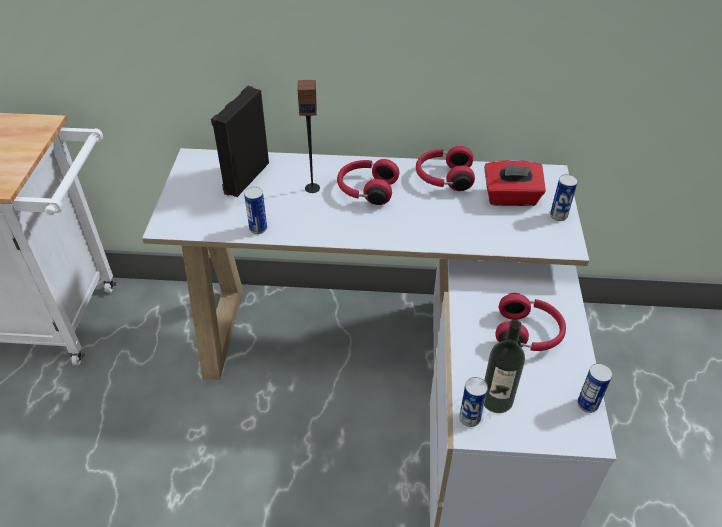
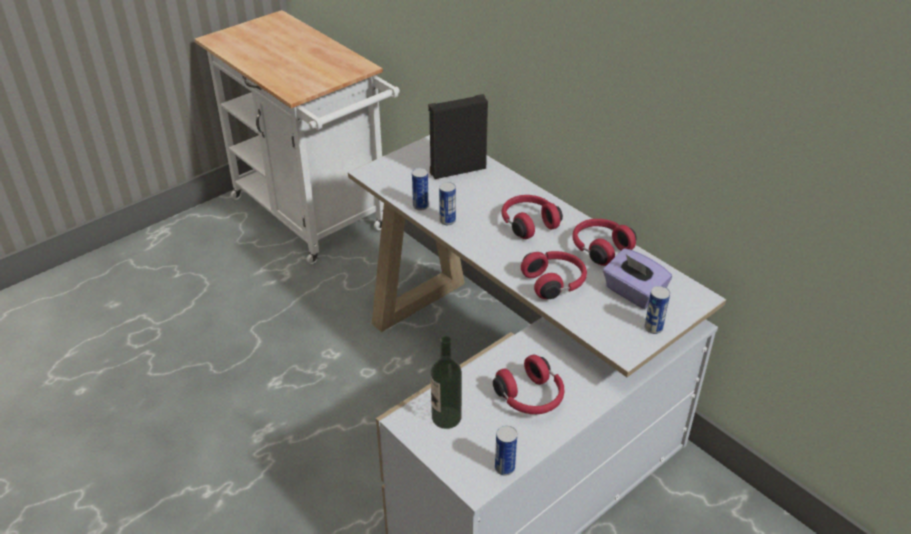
camera: 45 degrees right, 5 degrees down
(312, 188) = (492, 201): speaker -> none
(451, 225) = (555, 282): none -> red headphones
(469, 418) = (413, 413): can -> can (447, 221)
(511, 198) = (633, 293): red tissue box -> purple tissue box

